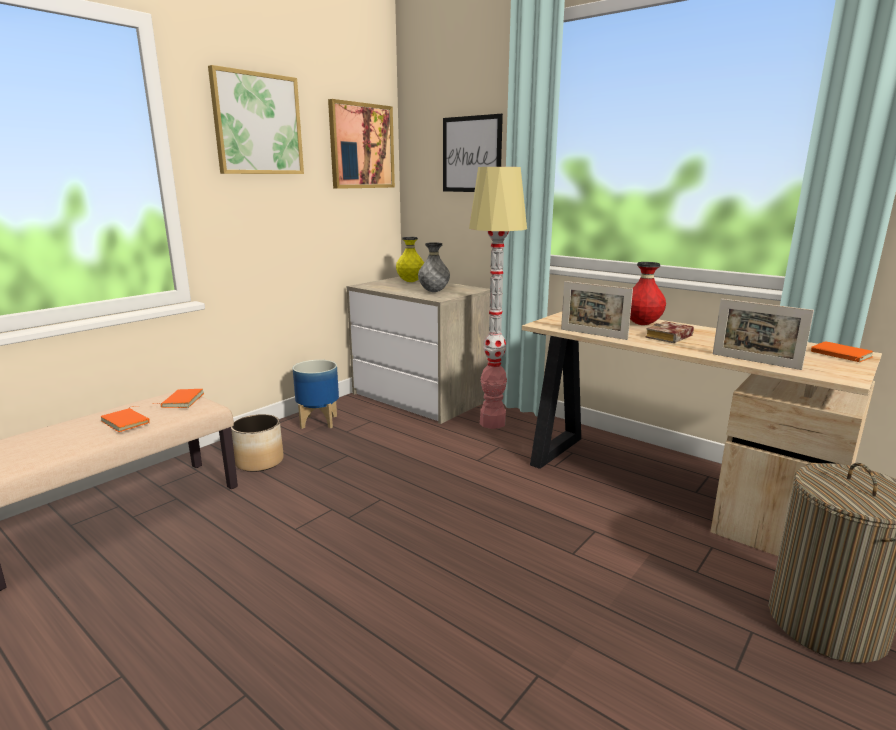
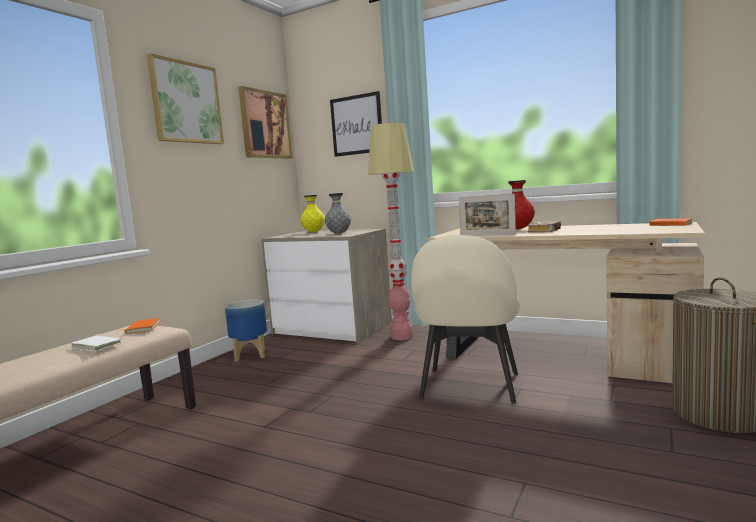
camera: 10 degrees left, 10 degrees down
(127, 422) = (98, 345): orange book -> white book
(260, 462) = (208, 388): planter -> none
(537, 516) = (469, 387): none -> beige chair
(755, 361) = (617, 232): picture frame -> none

